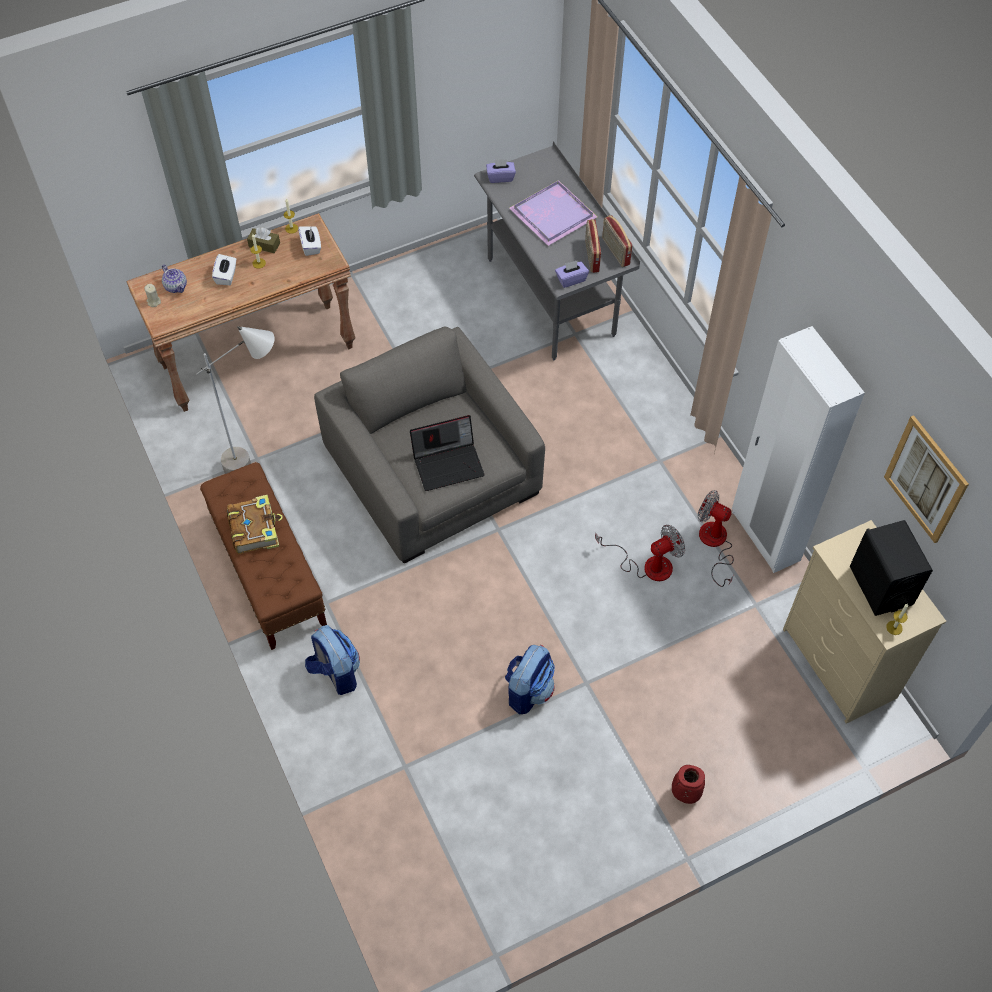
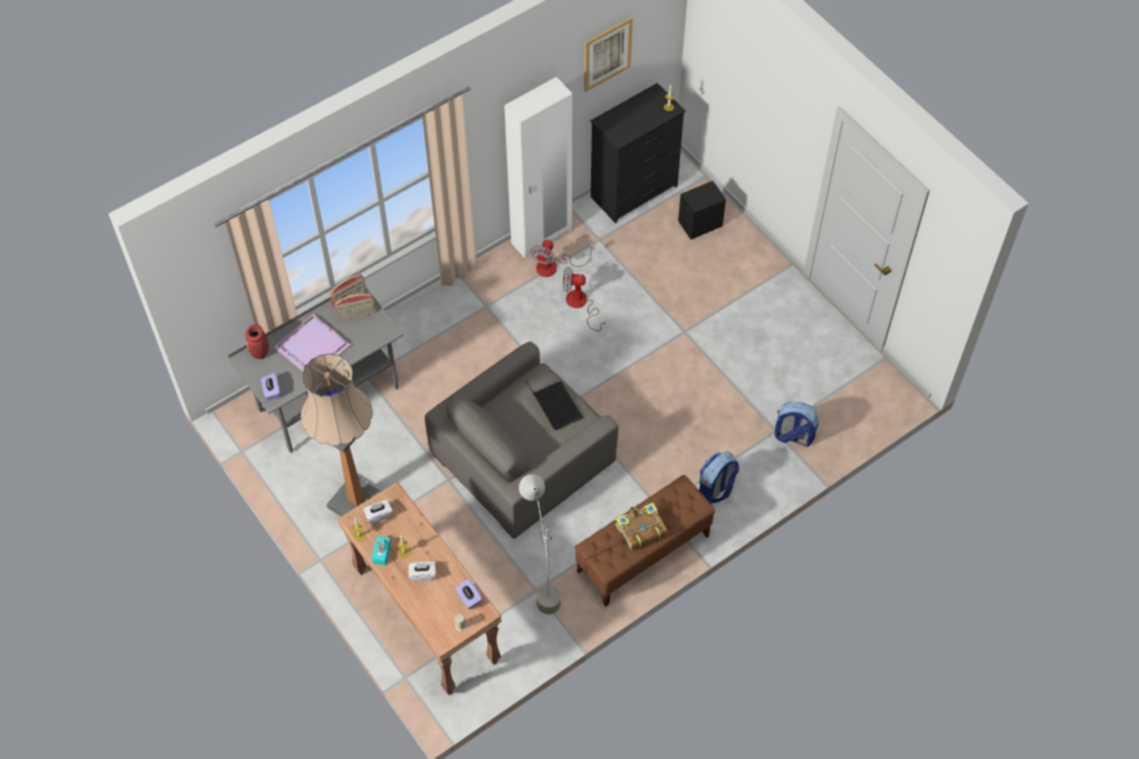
camera: 100 degrees left, 0 degrees up
(176, 286) = (440, 612): teapot -> none
(264, 245) = (382, 553): brown tissue box -> turquoise tissue box
(412, 310) = (356, 502): none -> floor lamp
(528, 690) = (699, 365): backpack -> backpack (793, 436)
(571, 279) = (383, 325): purple tissue box -> purple tissue box (469, 598)
(647, 565) = (580, 305): fan -> fan turned 45 degrees counterclockwise
(684, 794) = (750, 268): red vase -> red vase (260, 353)
(839, 664) = (635, 192): beige dresser -> black dresser
(880, 585) = (639, 114): black speaker -> black speaker (699, 224)

